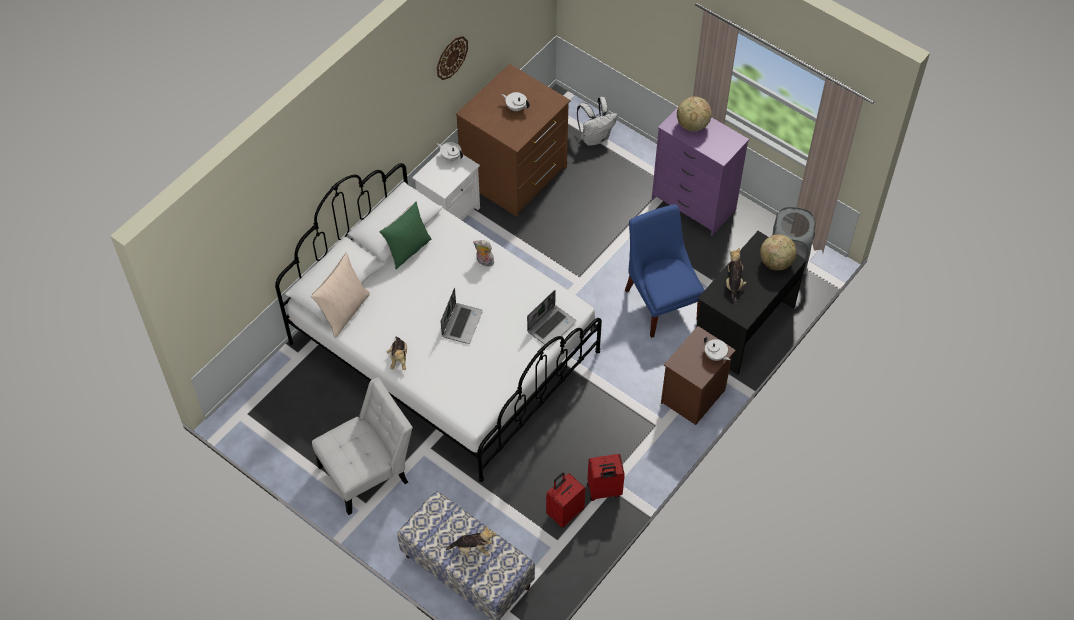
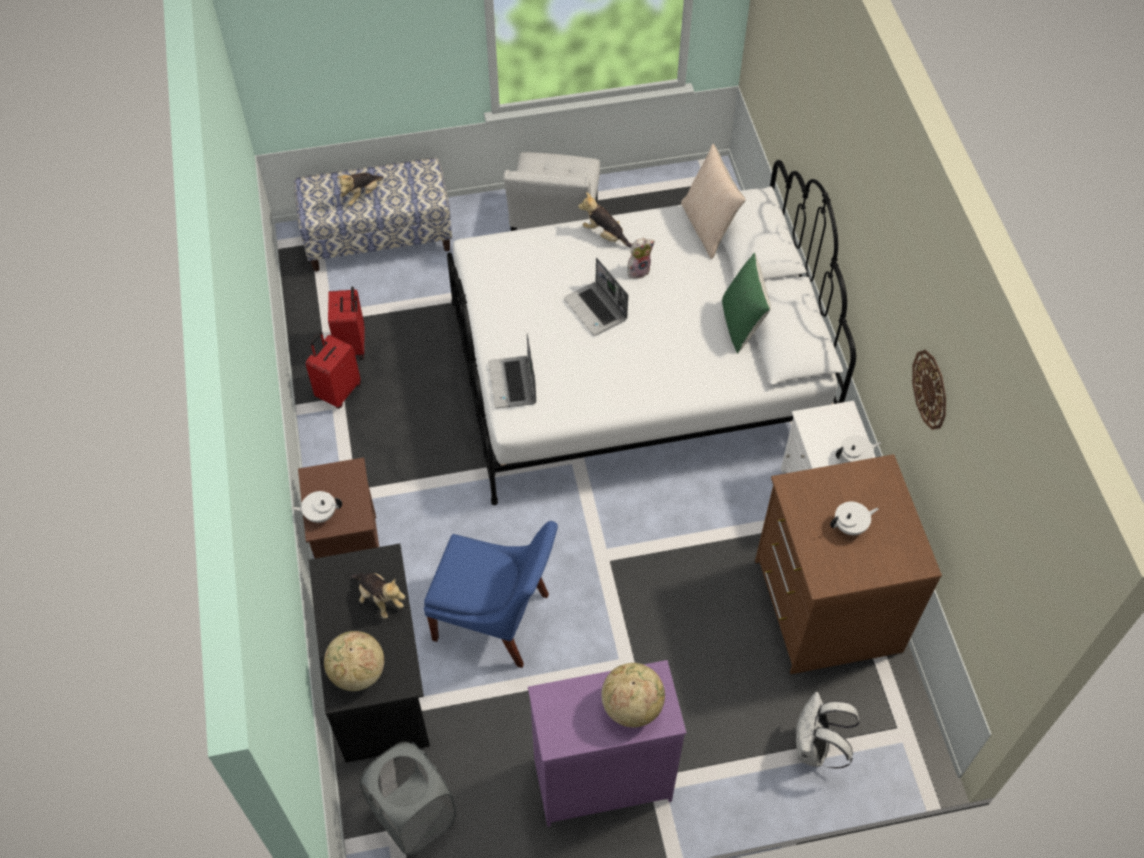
camera: 130 degrees right, 0 degrees up
(484, 262) = (659, 380): plush toy -> plush toy (638, 270)

